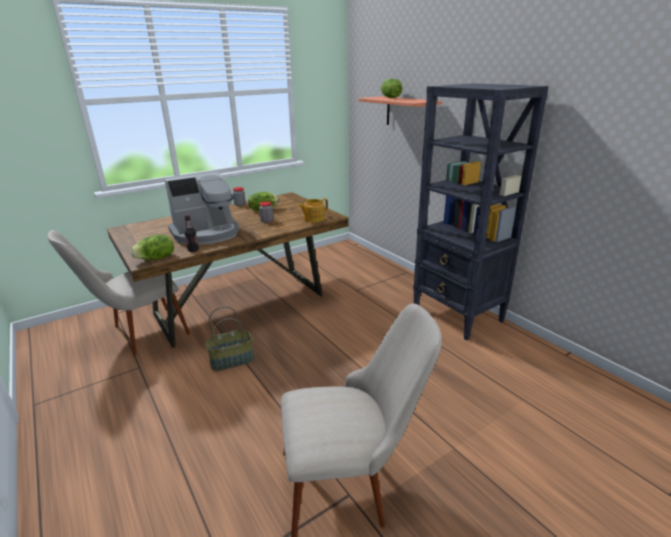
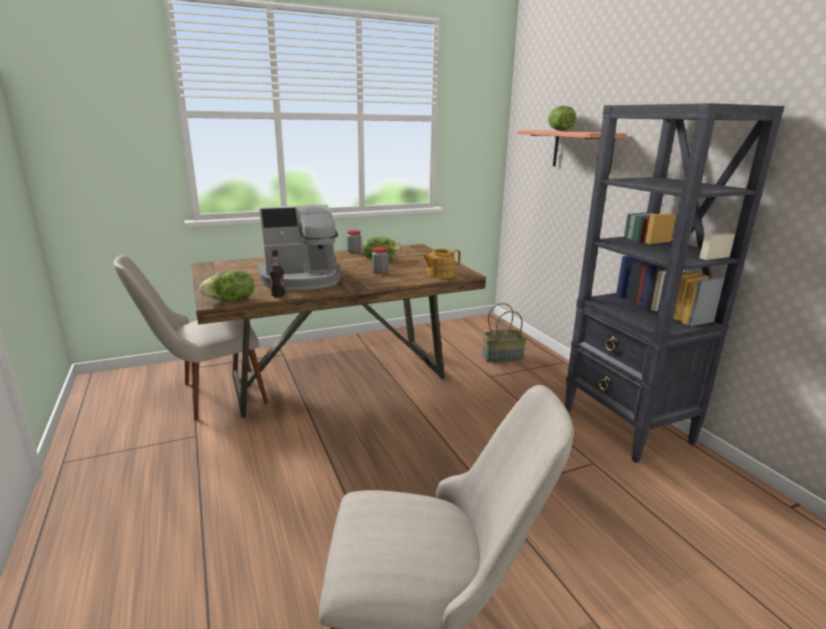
camera: 10 degrees right, 5 degrees down
(232, 360) = (310, 443): basket -> basket (503, 357)

